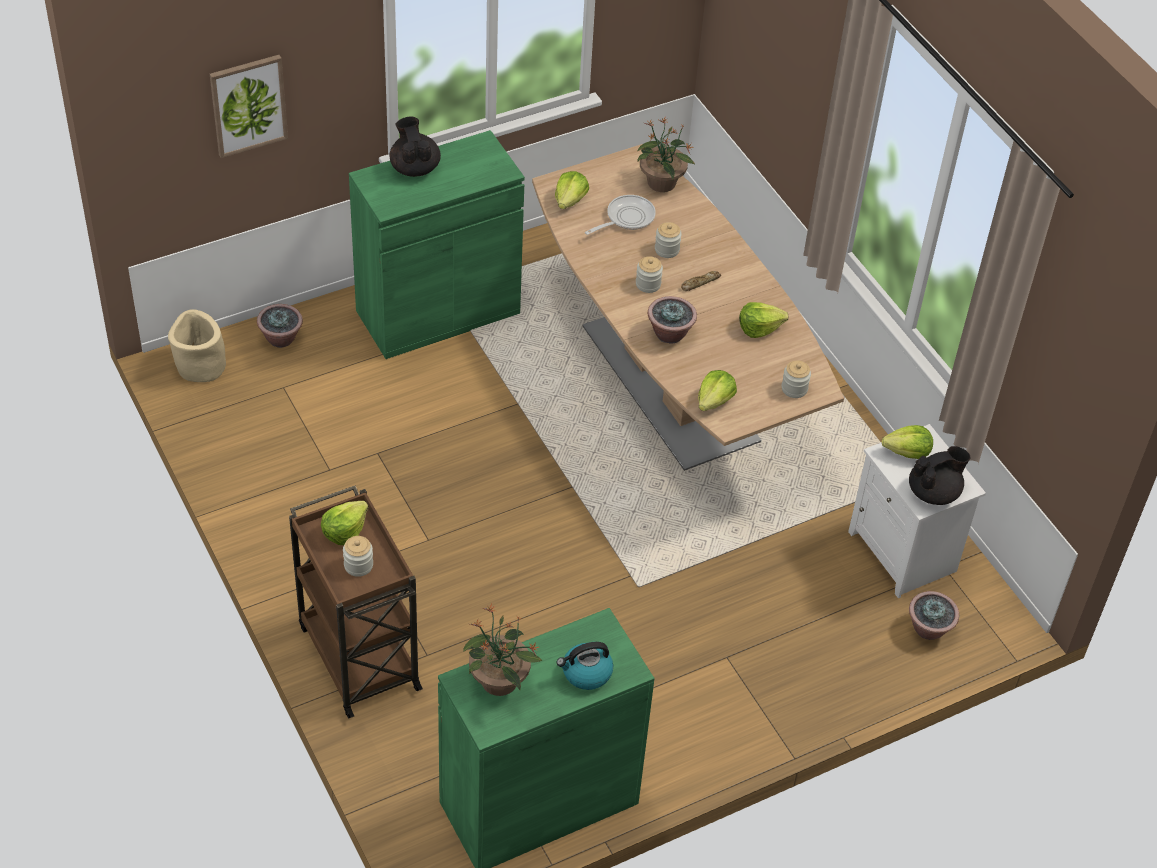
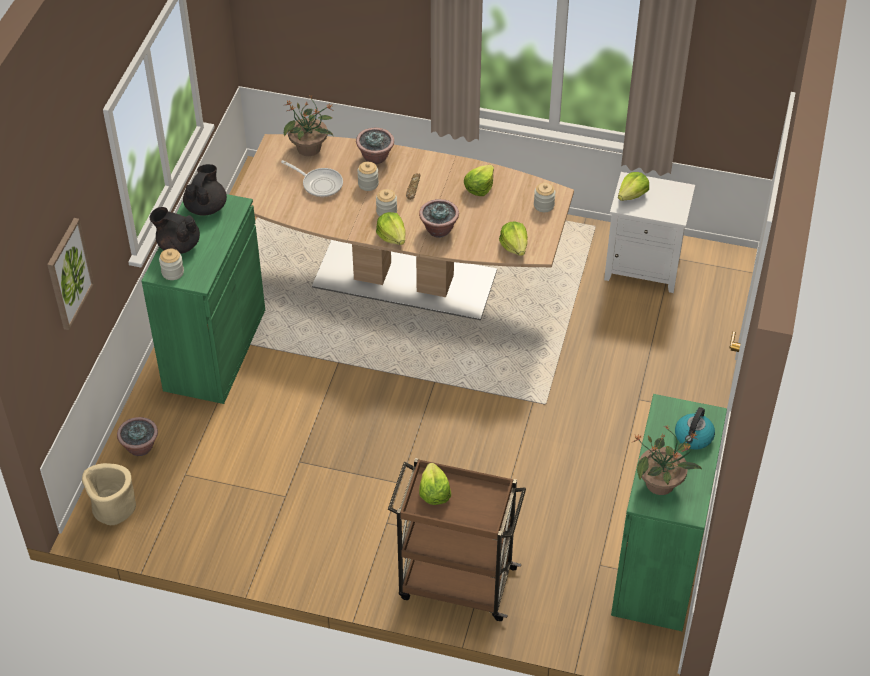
camera: 45 degrees left, 0 degrees up
(358, 565) = (470, 504): jar -> jar (172, 272)
(570, 200) = (272, 199): lettuce -> lettuce (392, 236)
(626, 218) = (319, 184): frying pan -> frying pan turned 120 degrees clockwise
(929, 629) = (708, 295): potted plant -> potted plant (375, 157)
(934, 492) = (673, 205): black teapot -> black teapot (206, 207)

